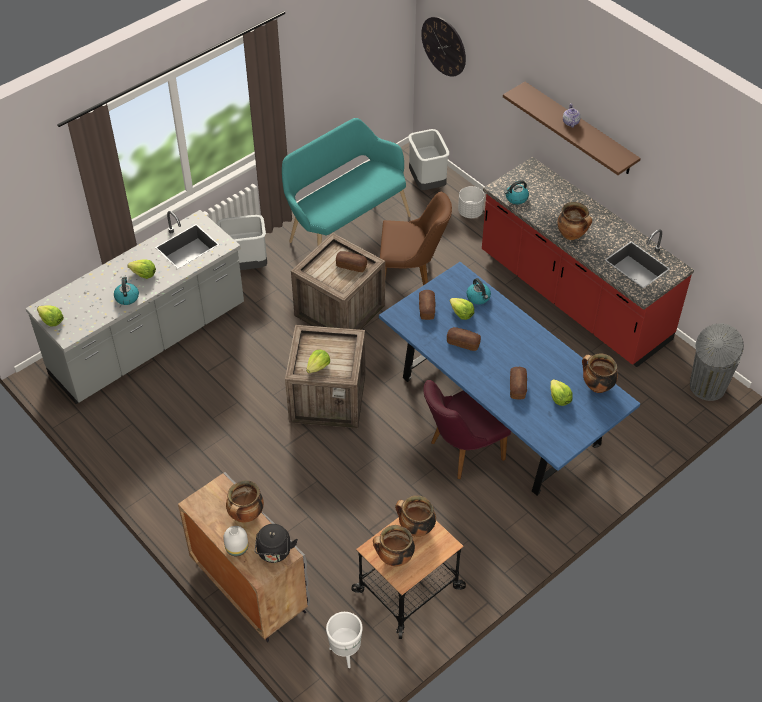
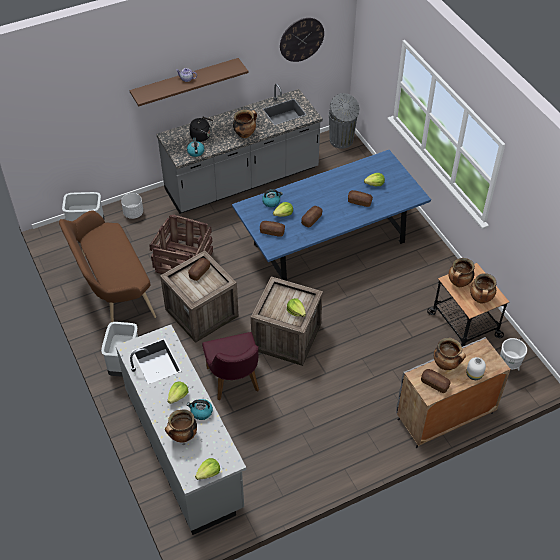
camera: 75 degrees left, 0 degrees up
(212, 507) = (434, 384): none -> bread
(274, 553) = (481, 353): black kettle -> black kettle (202, 136)
(345, 227) = (112, 291): turquoise bench -> brown bench
(412, 276) = (184, 261): brown chair -> crate
(444, 46) = (43, 130): wall clock -> wall clock (301, 39)
(460, 452) = (359, 272): purple chair -> purple chair (234, 383)
(573, 297) = (242, 180): red counter -> grey counter
(596, 386) = (370, 164): cooking pot -> cooking pot (182, 436)

